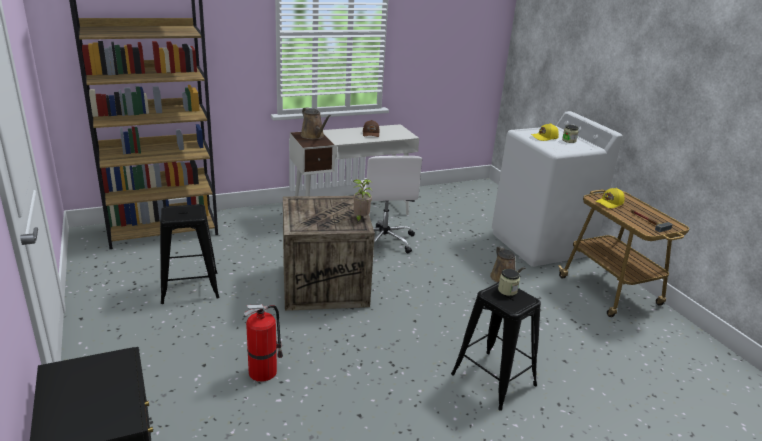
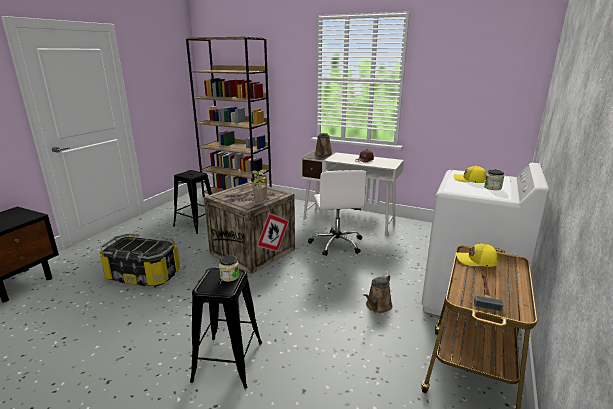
camera: 50 degrees right, 5 degrees down
(264, 371) = (144, 275): fire extinguisher -> storage box
(383, 241) = (336, 244): white office chair -> white office chair turned 45 degrees counterclockwise

